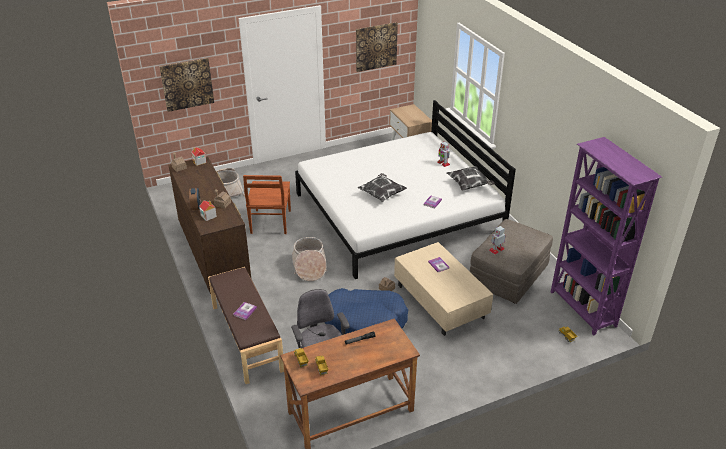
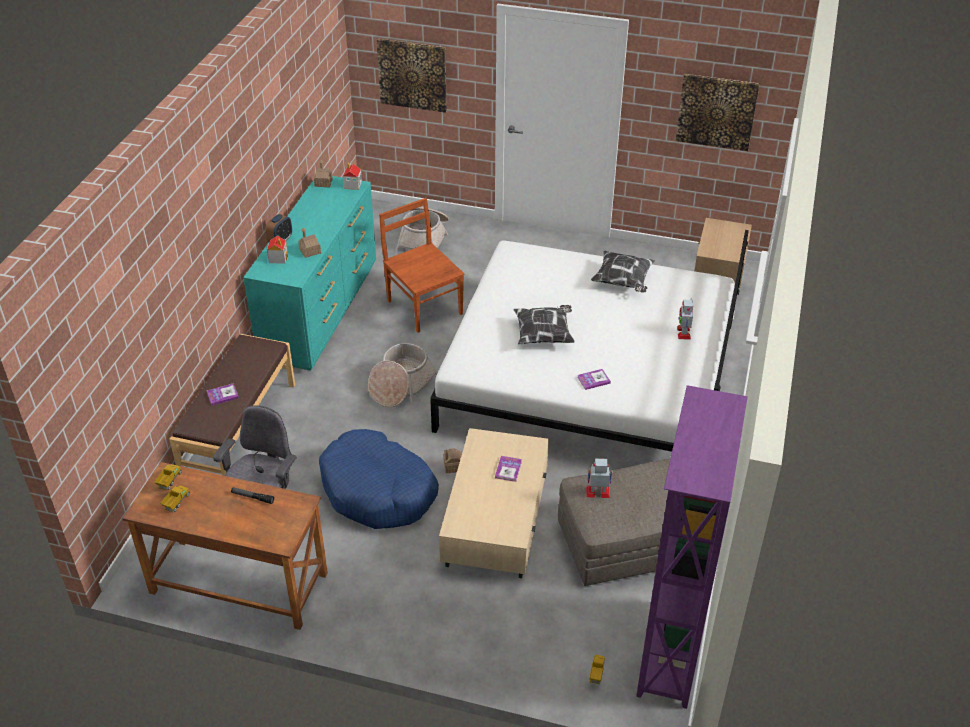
camera: 40 degrees right, 5 degrees up
(214, 253) = (321, 312): brown dresser -> turquoise dresser
(270, 222) = (423, 306): brown chair -> brown chair turned 105 degrees clockwise
(469, 185) = (677, 383): pillow -> pillow (623, 281)

